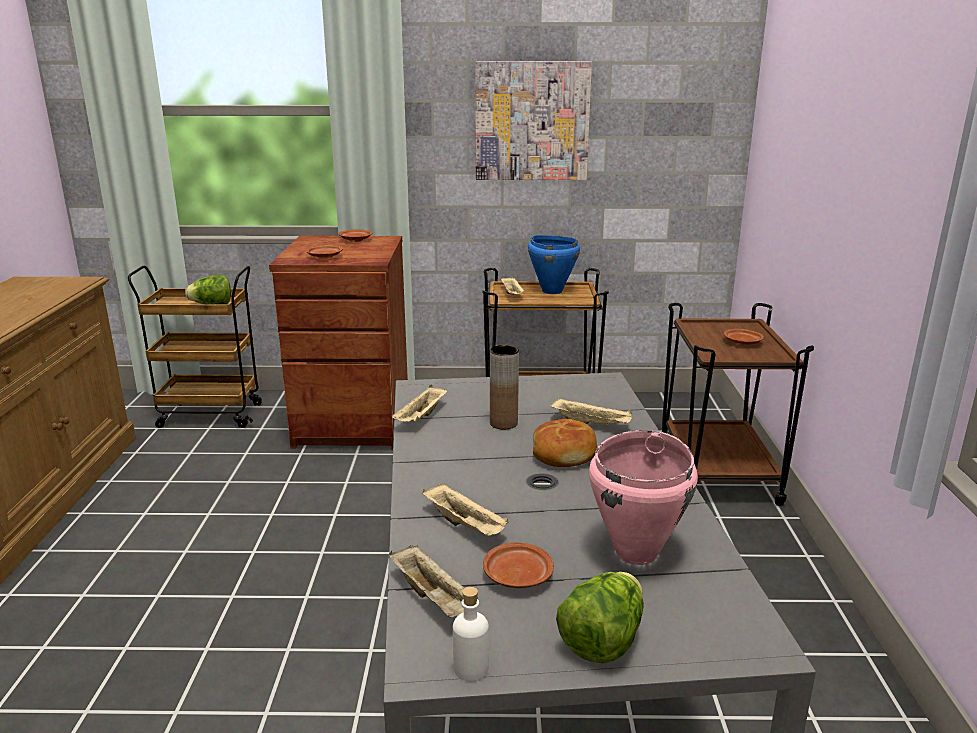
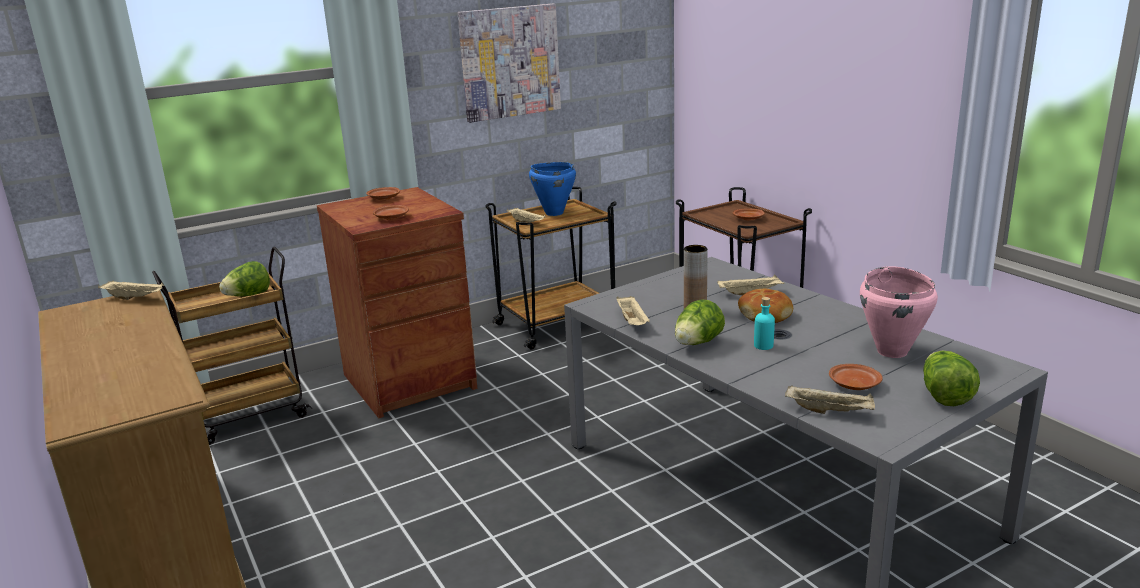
camera: 30 degrees left, 0 degrees up
(440, 461) = (697, 343): none -> lettuce
(465, 525) = (779, 371): beige tray -> beige tray (135, 298)
(471, 668) = (907, 432): white bottle -> none
(501, 488) = (763, 345): none -> turquoise bottle

